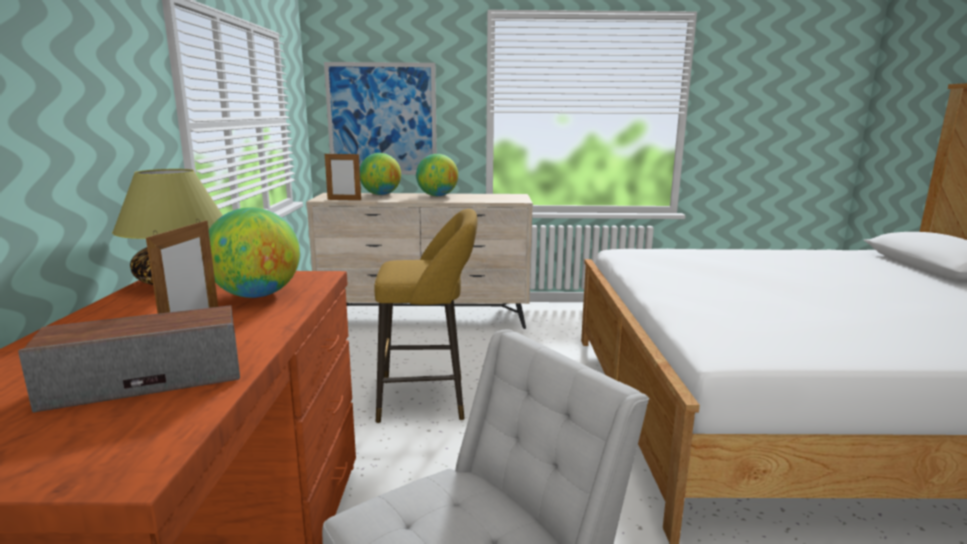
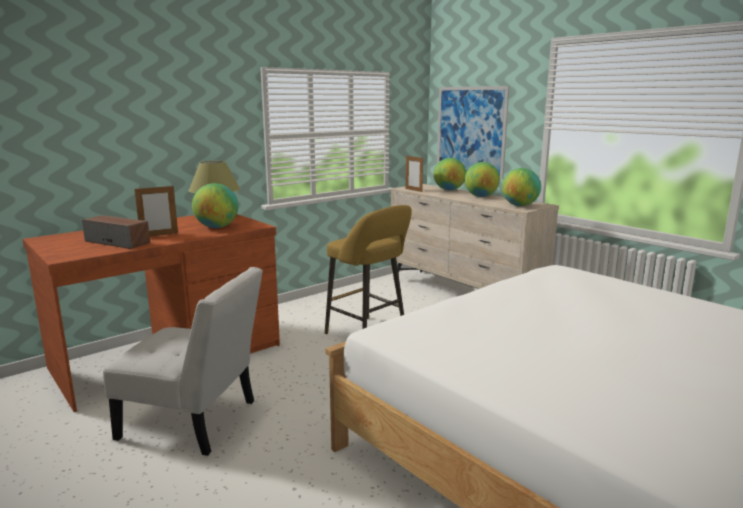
camera: 50 degrees right, 0 degrees up
(504, 198) = (520, 205): none -> globe

